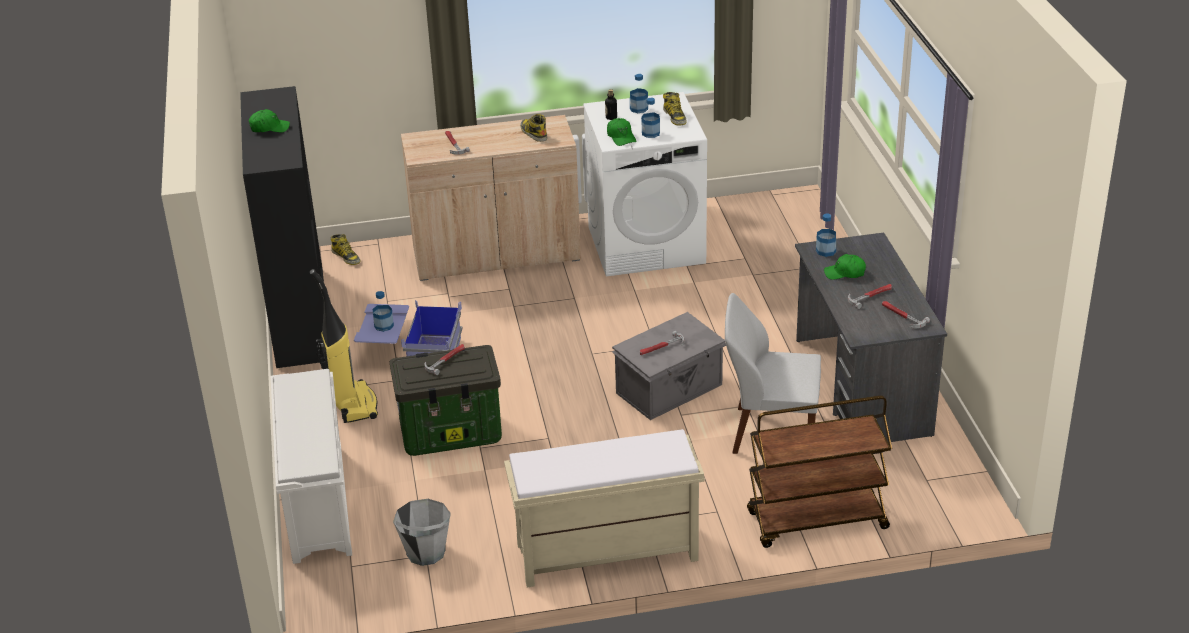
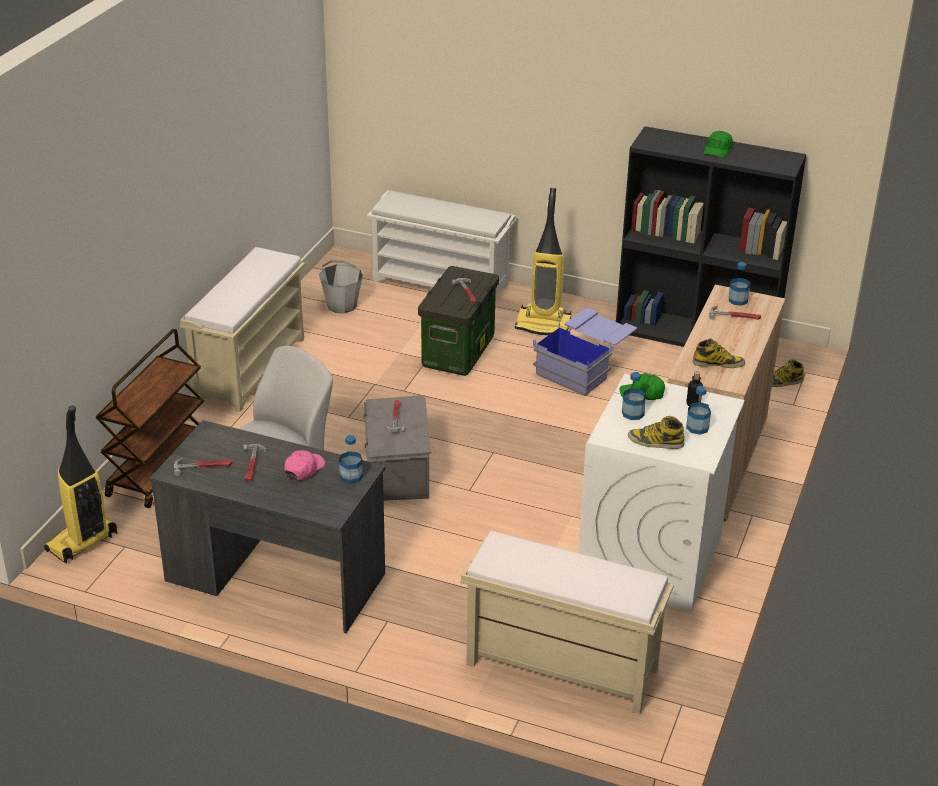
camera: 120 degrees right, 0 degrees up
(384, 325) = (598, 328): bottle -> bottle (738, 300)
(795, 242) = (559, 667): none -> beige bench
(845, 273) = (303, 469): green cap -> pink cap
(953, 505) = (82, 543): none -> vacuum cleaner

